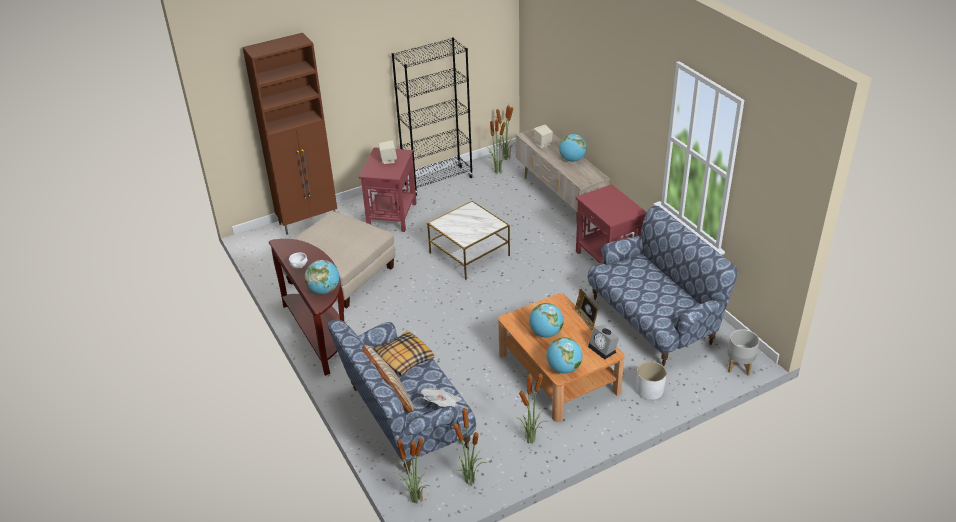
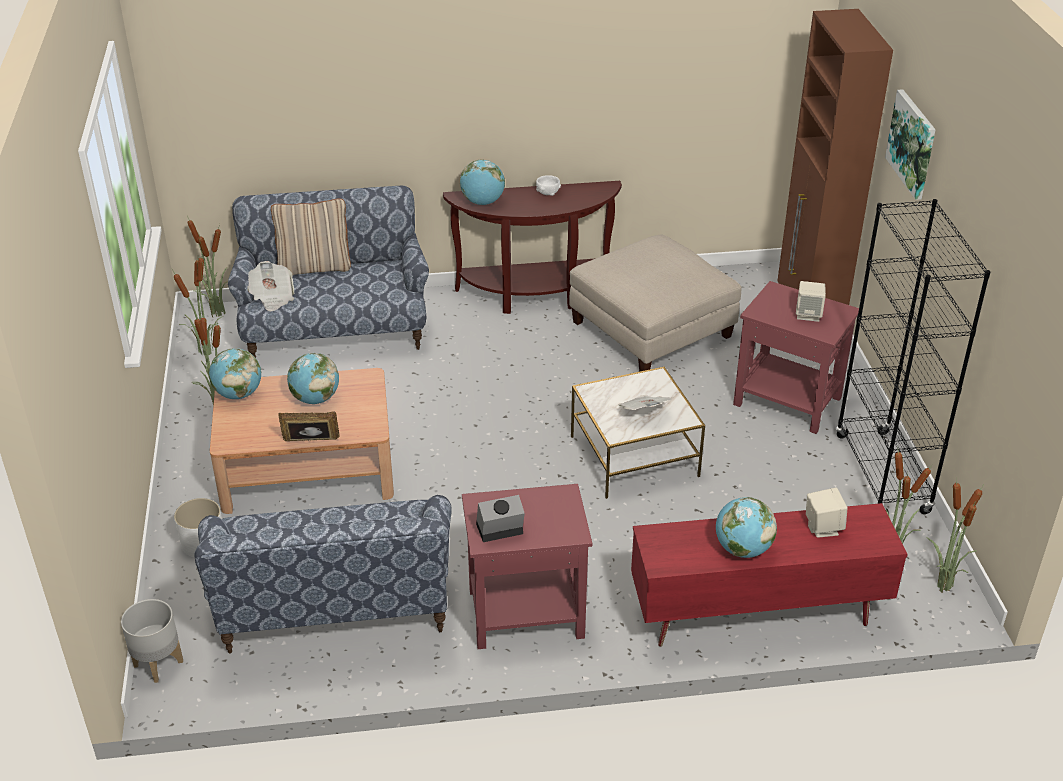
camera: 110 degrees right, 0 degrees up
(344, 57) = (913, 143): none -> picture
(404, 358) = (372, 287): pillow -> none
(474, 220) = (643, 413): none -> newspaper
(559, 198) = (756, 616): beige tv stand -> red tv stand
(603, 349) = (240, 439): alarm clock -> alarm clock (498, 531)

